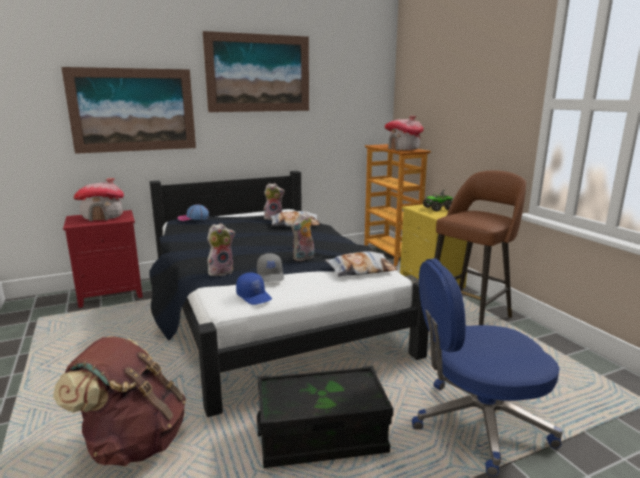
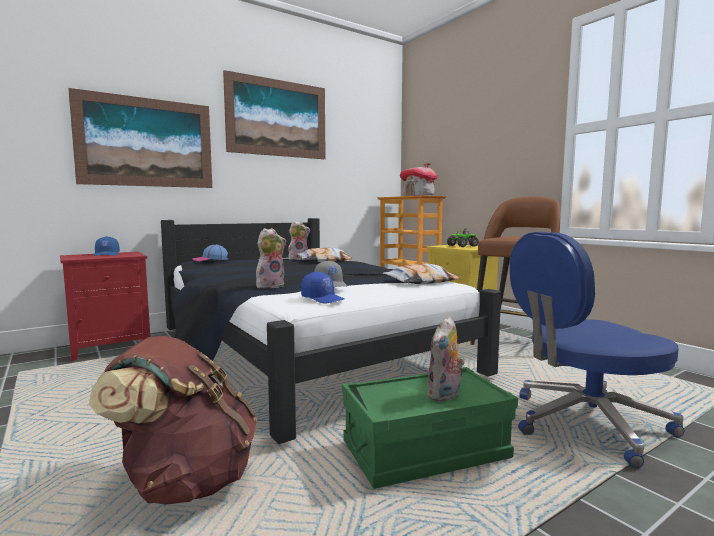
camera: 10 degrees left, 10 degrees down
(103, 217) = (107, 254): toy house -> blue cap
(304, 258) = (355, 277): plush toy -> plush toy (445, 395)
(321, 437) = (425, 452): black storage box -> green storage box

